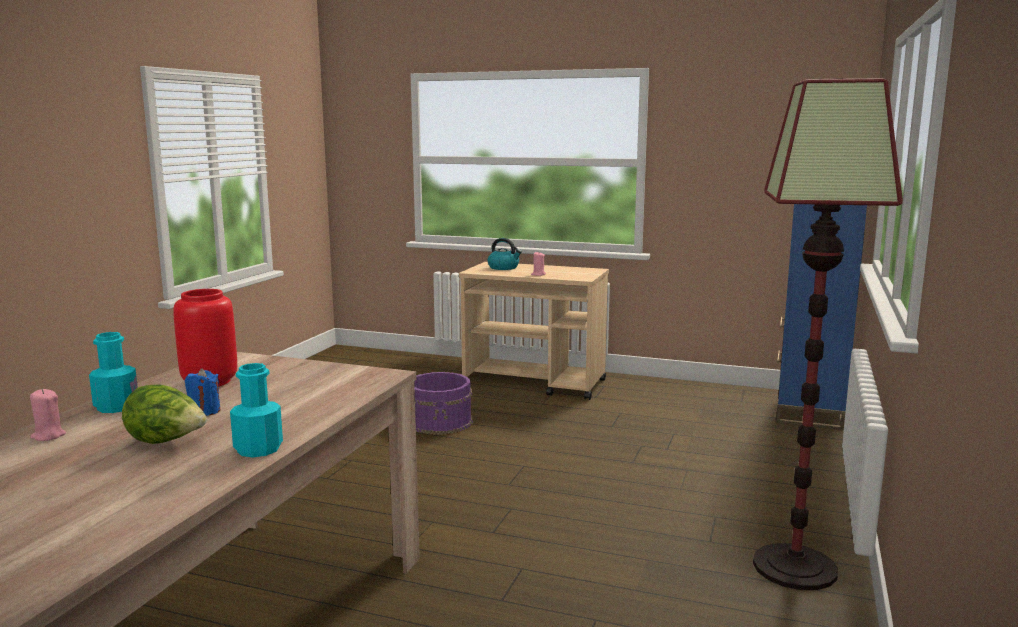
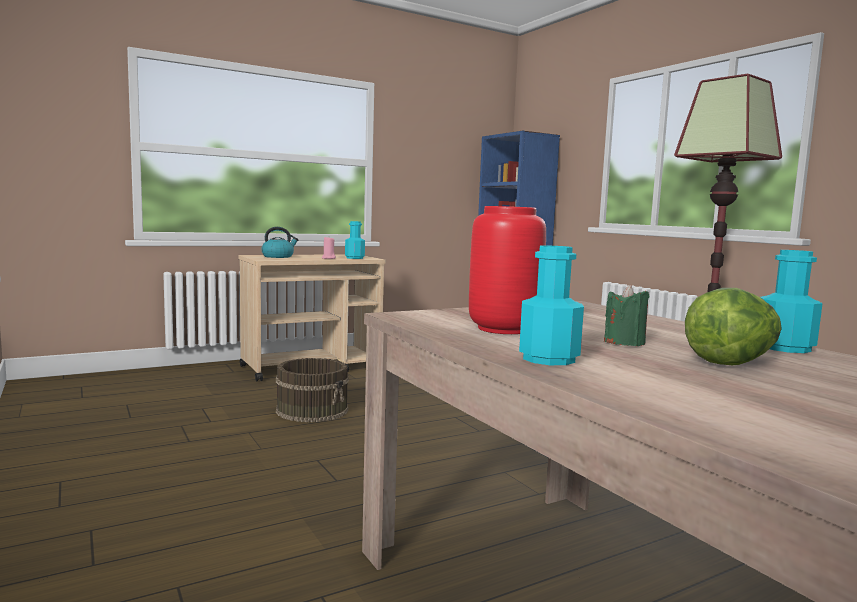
camera: 50 degrees left, 5 degrees down
(48, 436) = (648, 391): pink candle -> none
(204, 411) = (624, 342): blue candle -> green candle
(440, 422) = (313, 410): purple bucket -> brown bucket
(568, 276) = (354, 258): none -> turquoise bottle

